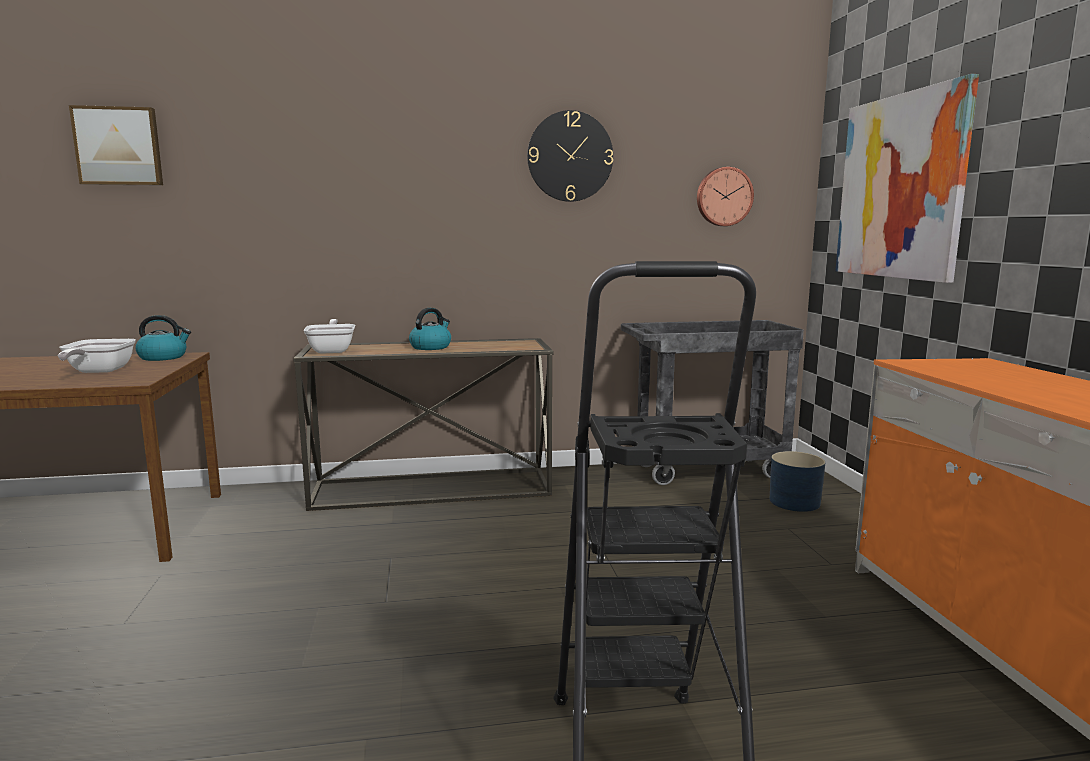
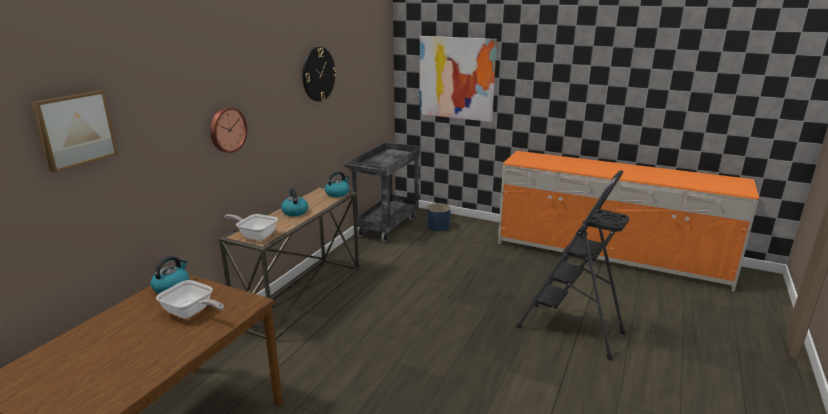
camera: 55 degrees left, 10 degrees up
(528, 346) = (337, 193): none -> kettle
(723, 197) = (369, 82): wall clock -> wall clock (227, 129)

